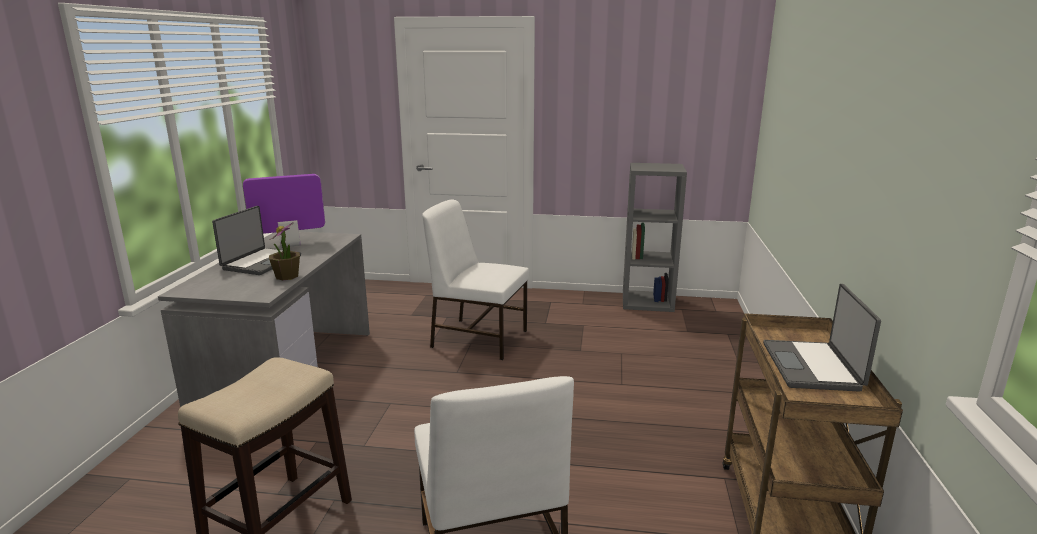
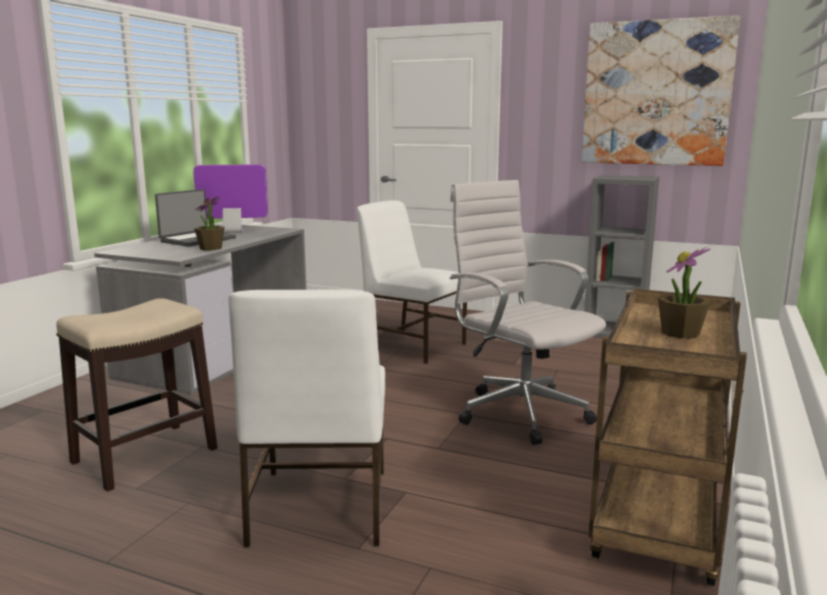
camera: 15 degrees right, 5 degrees down
(612, 408) = (518, 412): none -> white office chair
(679, 89) = (656, 93): none -> picture
(813, 367) = (680, 333): laptop -> potted plant

